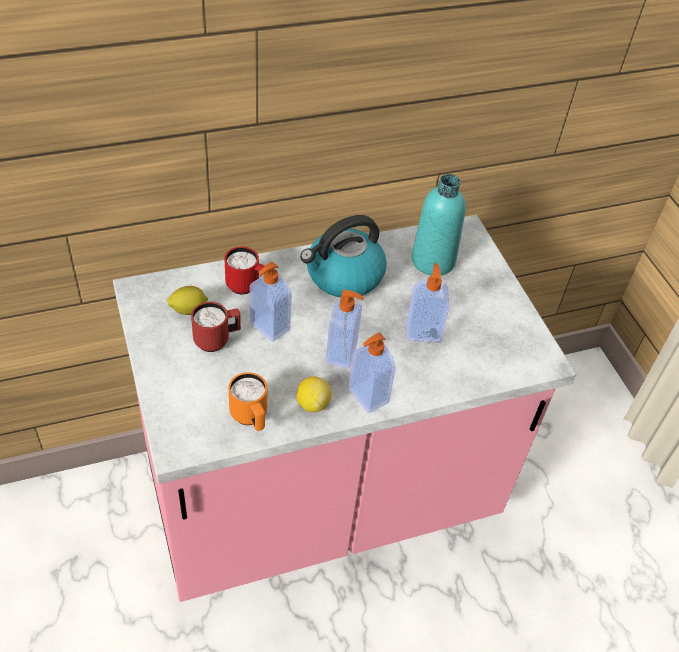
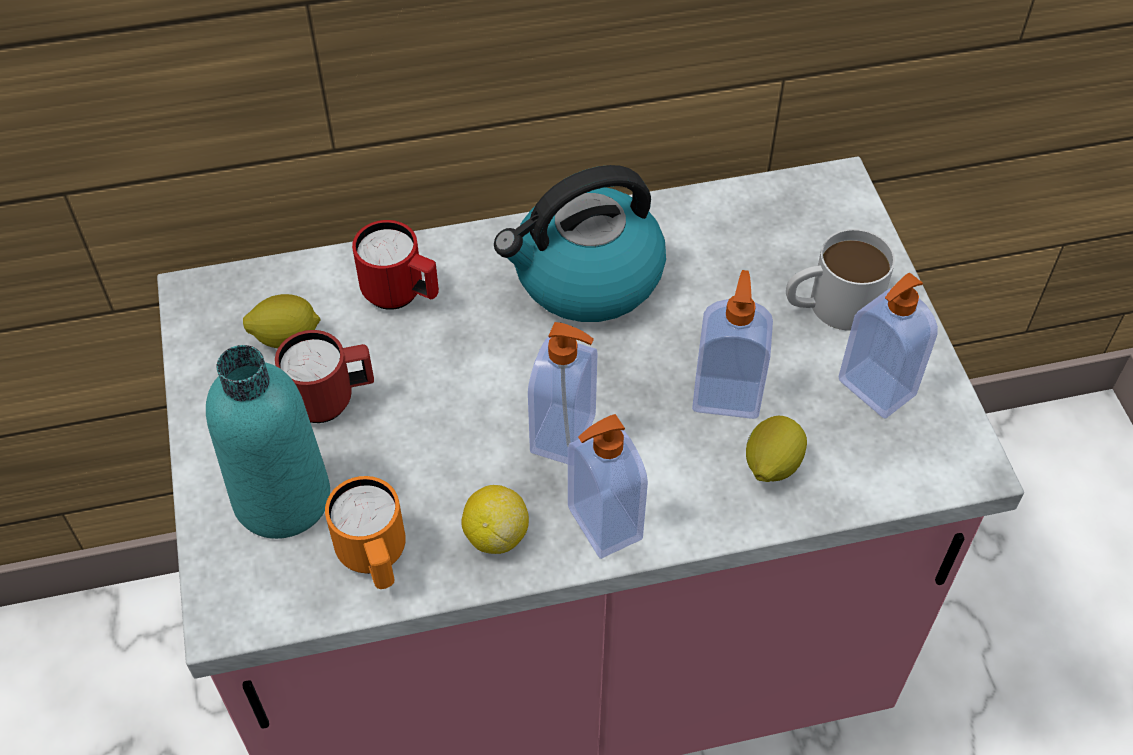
camera: 10 degrees right, 5 degrees up
(269, 327) = (432, 377): soap dispenser -> soap dispenser (874, 389)
(433, 261) = (762, 249): turquoise bottle -> turquoise bottle (282, 498)
(449, 365) = (771, 465): none -> lemon
(470, 287) = (831, 305): none -> white mug

